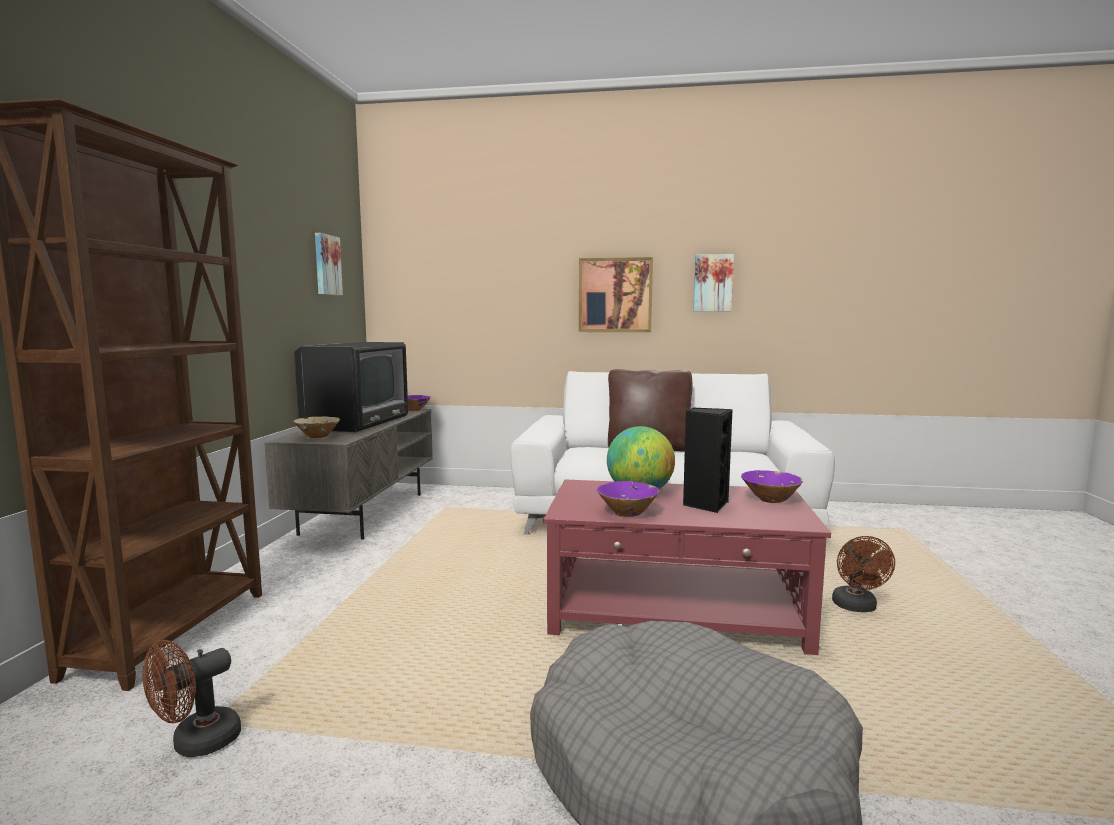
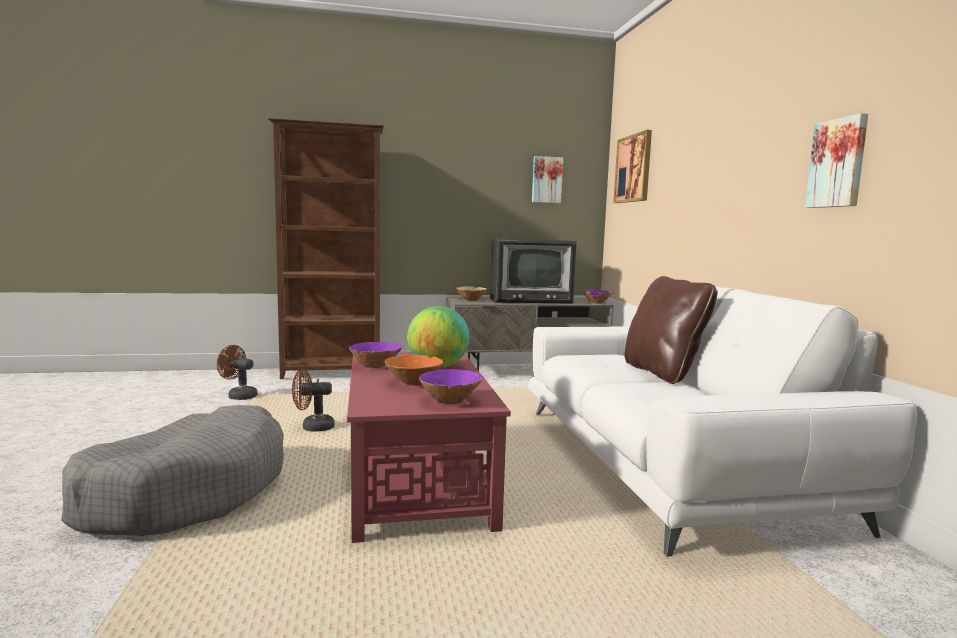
camera: 70 degrees right, 0 degrees up
(615, 295) = (740, 191): picture -> picture (633, 169)
(705, 504) = (414, 382): black speaker -> orange bowl
(857, 607) = (483, 577): brown fan -> brown fan (312, 427)

